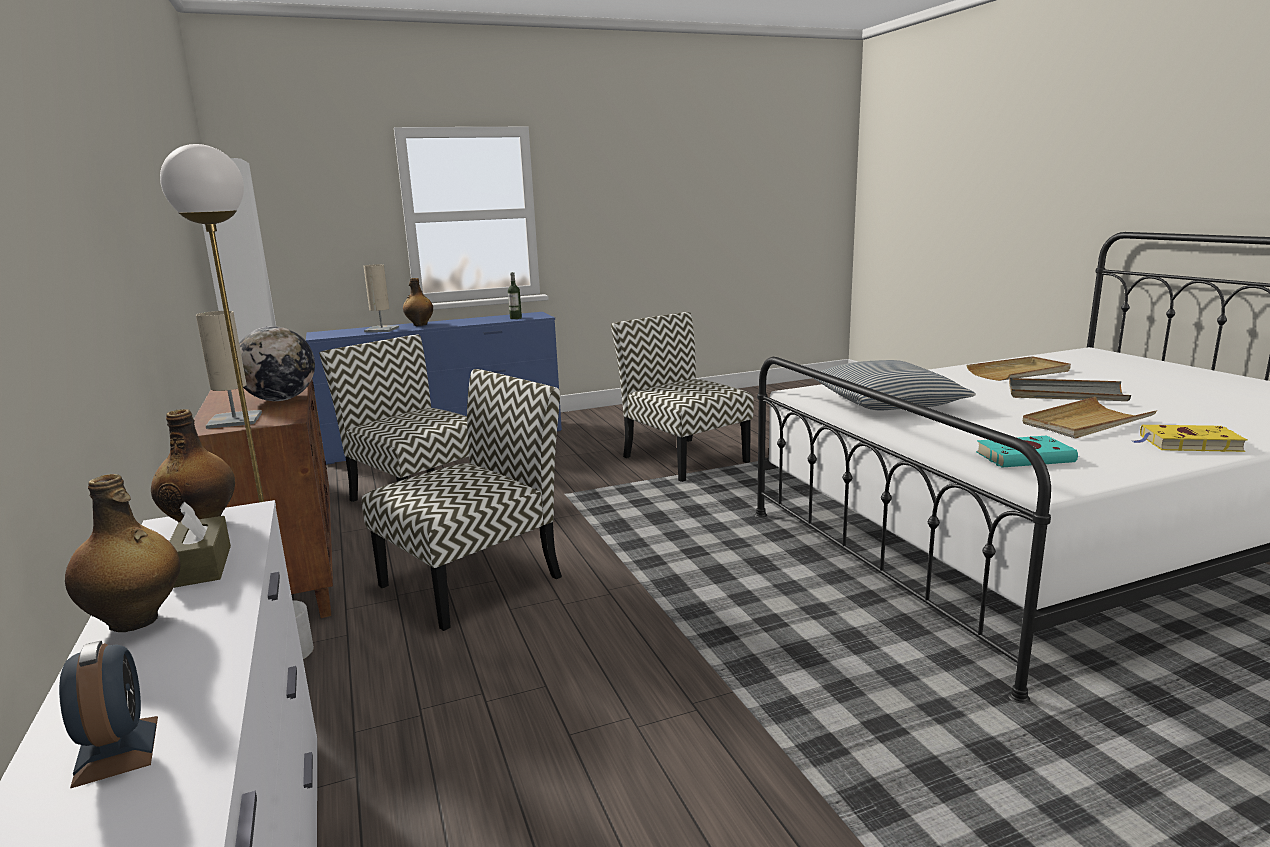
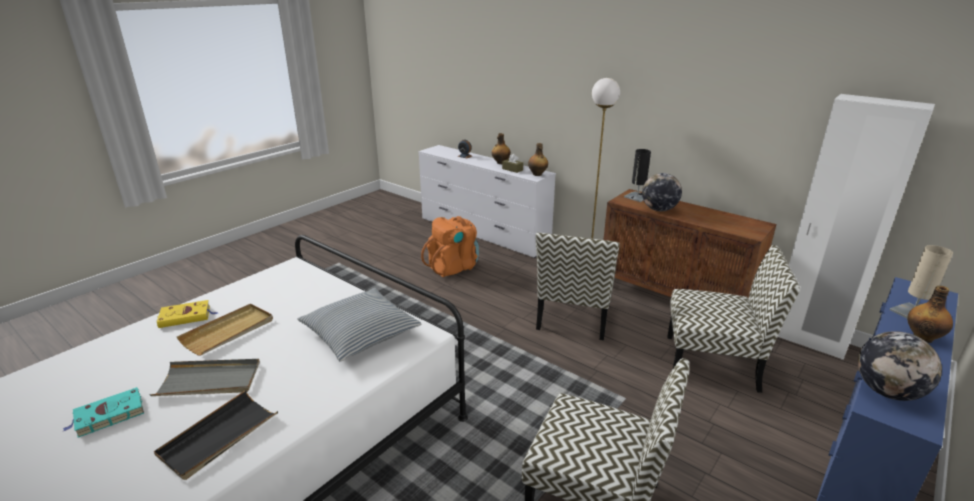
camera: 150 degrees right, 10 degrees up
(235, 420) = (637, 197): beige table lamp -> black table lamp
(515, 318) = (887, 392): bottle -> globe
(559, 788) = (453, 267): none -> orange backpack
(1019, 372) = (218, 436): beige tray -> black tray
(1027, 457) = (288, 285): turquoise book -> turquoise book (107, 416)

